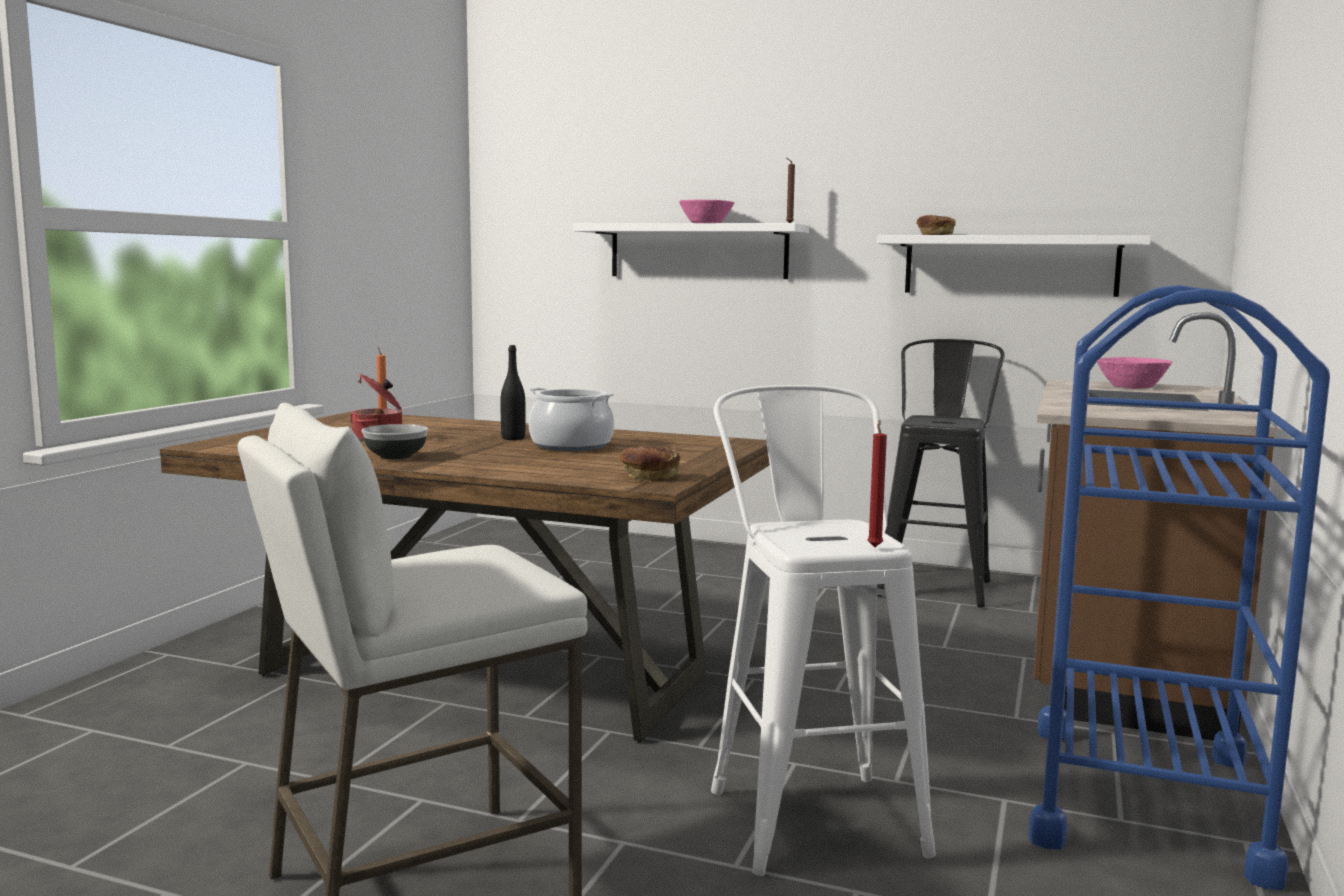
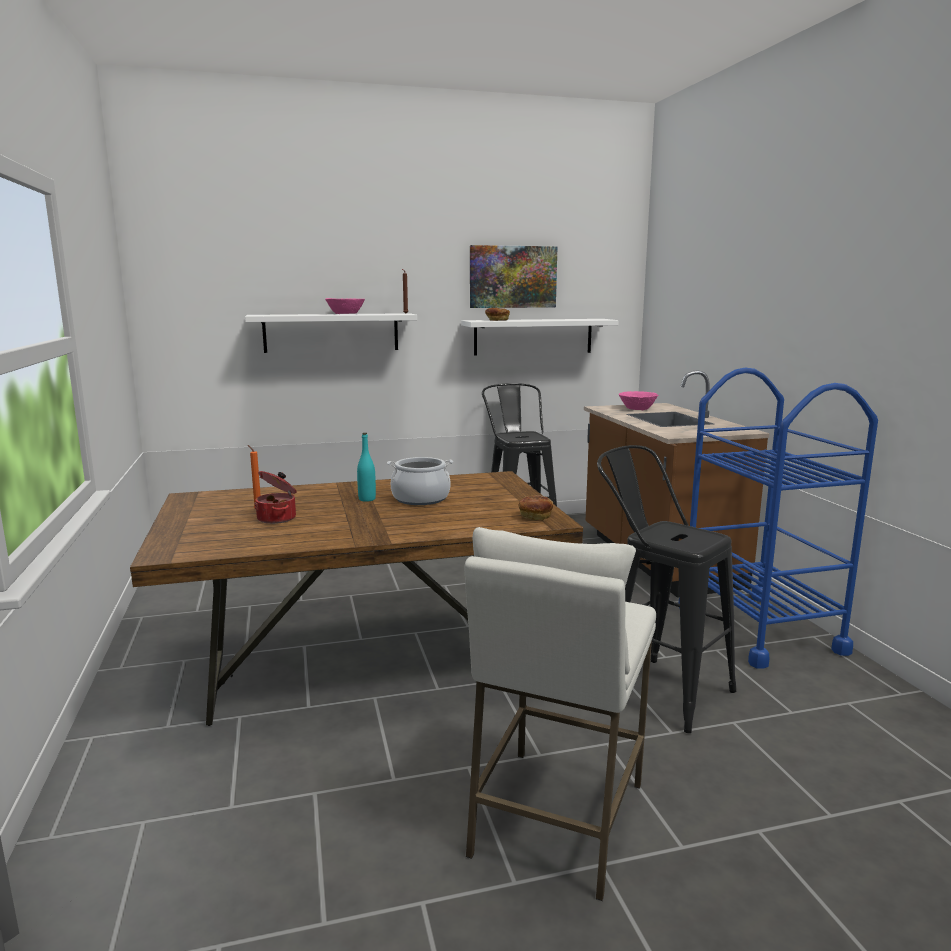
camera: 35 degrees left, 5 degrees up
(395, 456) = (341, 533): bowl -> none
(513, 438) = (367, 499): black bottle -> turquoise bottle
(809, 810) = (656, 688): white stool -> black stool
(875, 546) = (714, 537): red candle -> none
(977, 168) = (512, 277): none -> picture

